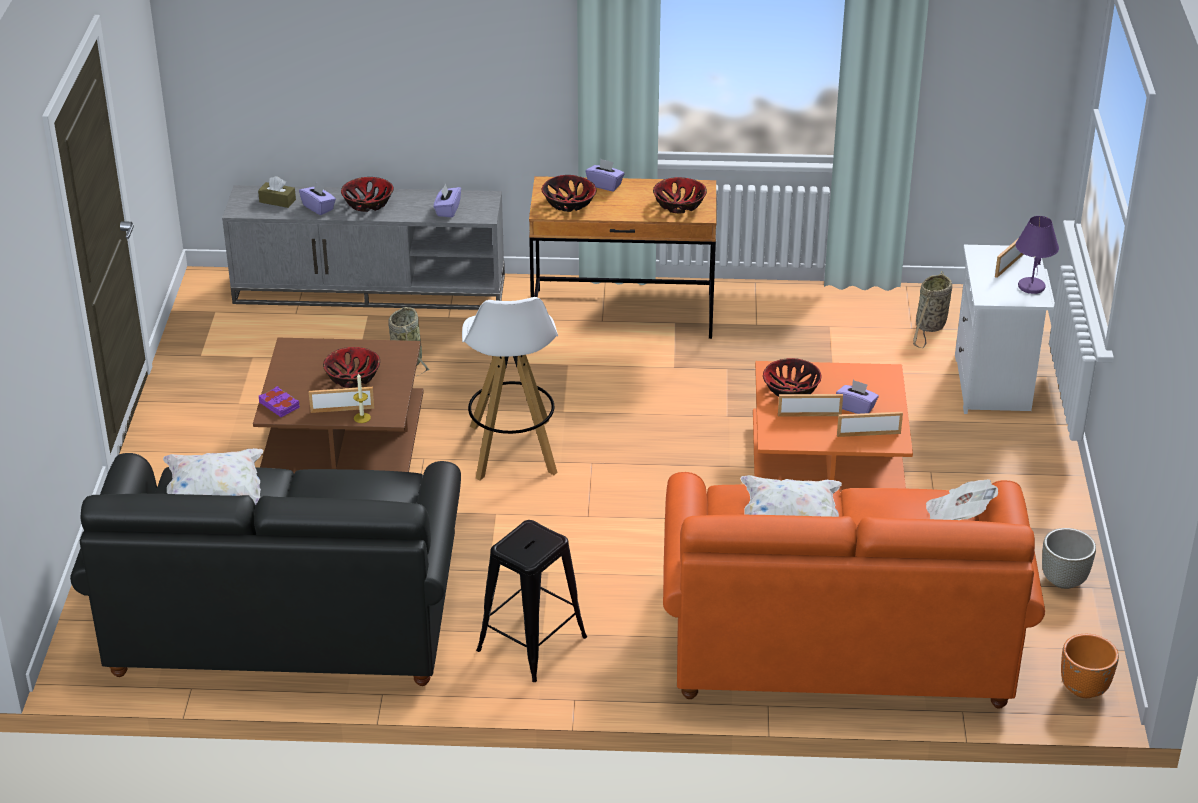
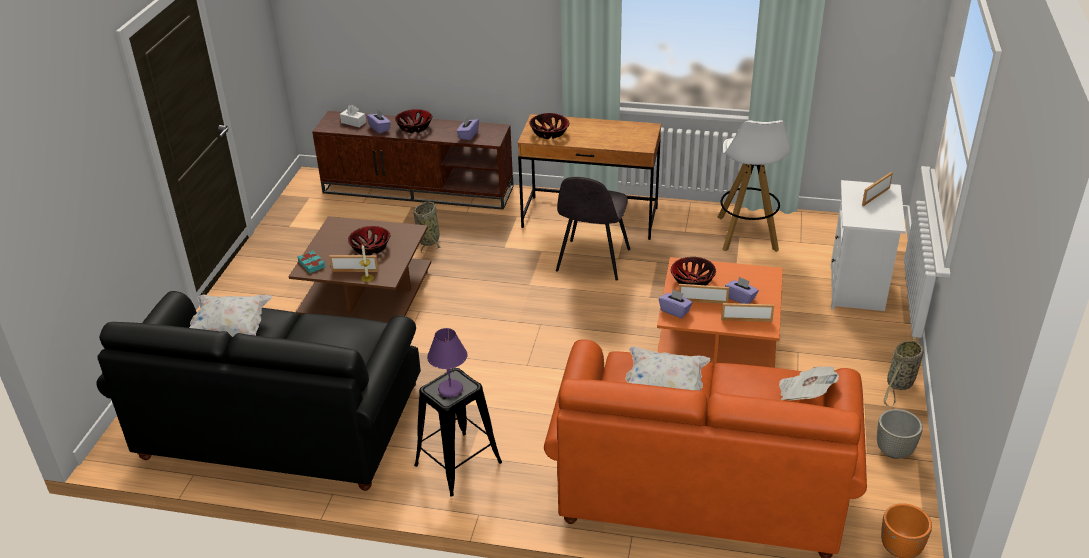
camera: 10 degrees right, 0 degrees up
(277, 201) = (353, 122): brown tissue box -> white tissue box
(279, 405) = (312, 264): purple book -> turquoise book
(371, 289) = (419, 189): grey tv stand -> brown tv stand
(513, 450) = (485, 310): white stool -> white stool (747, 234)
(605, 185) = (579, 122): purple tissue box -> purple tissue box (675, 311)
(640, 374) = (592, 261): none -> grey chair
(679, 205) = (629, 139): bowl -> none
(930, 327) = (814, 242): basket -> basket (899, 384)
(1031, 287) = (889, 214): purple table lamp -> purple table lamp (450, 389)

